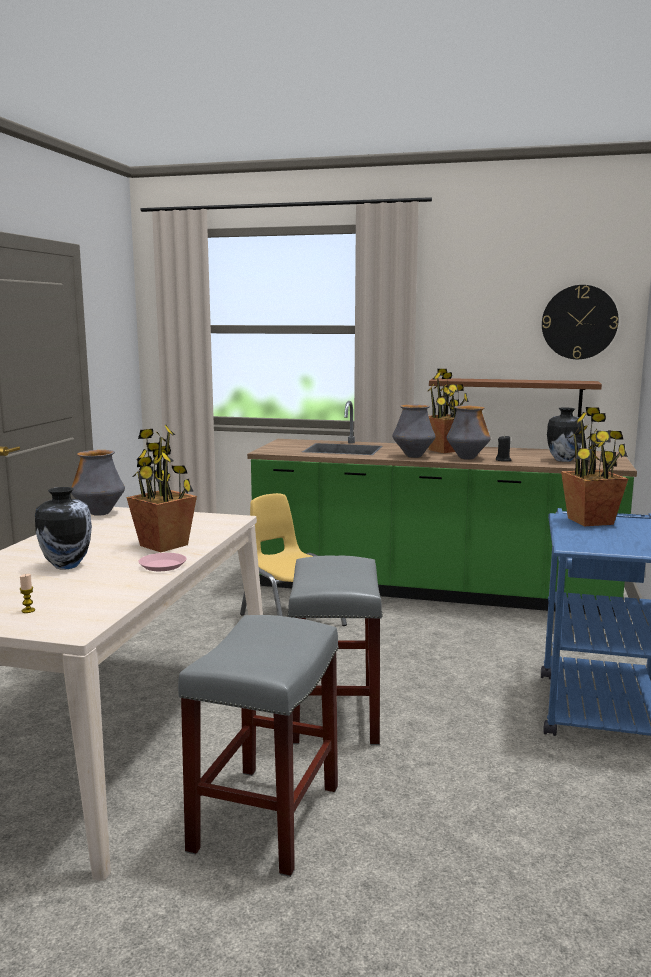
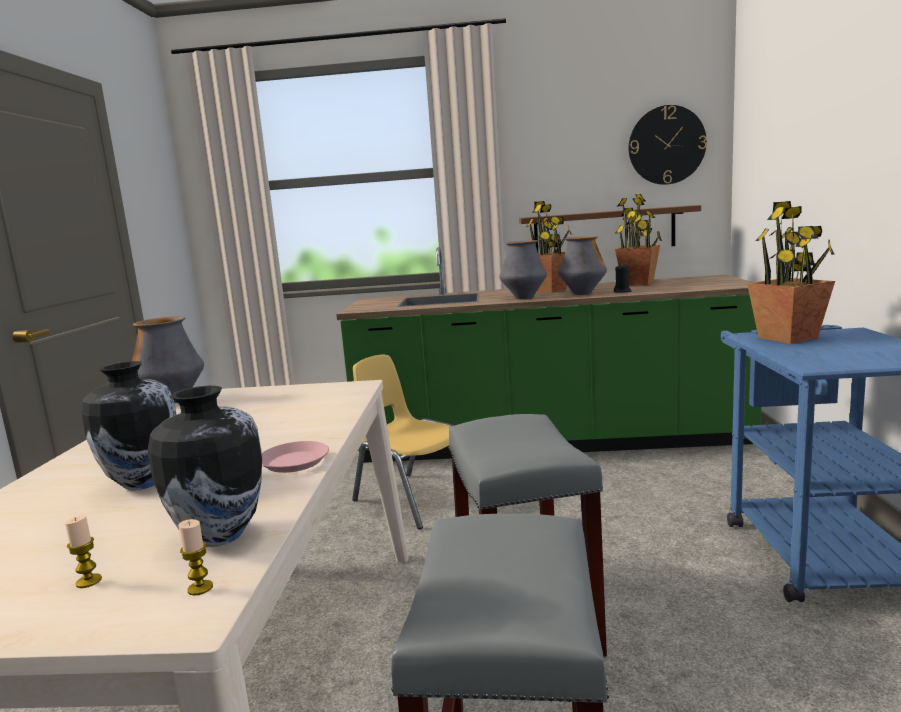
camera: 10 degrees left, 0 degrees up
(83, 621) = (200, 588): none -> candle
(164, 545) = (282, 432): potted plant -> potted plant (638, 283)
(563, 460) = (681, 285): vase -> vase (220, 535)

